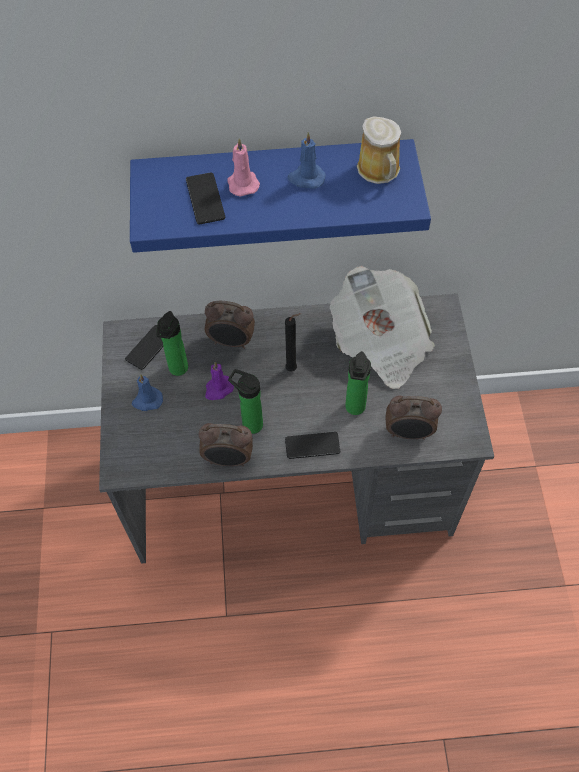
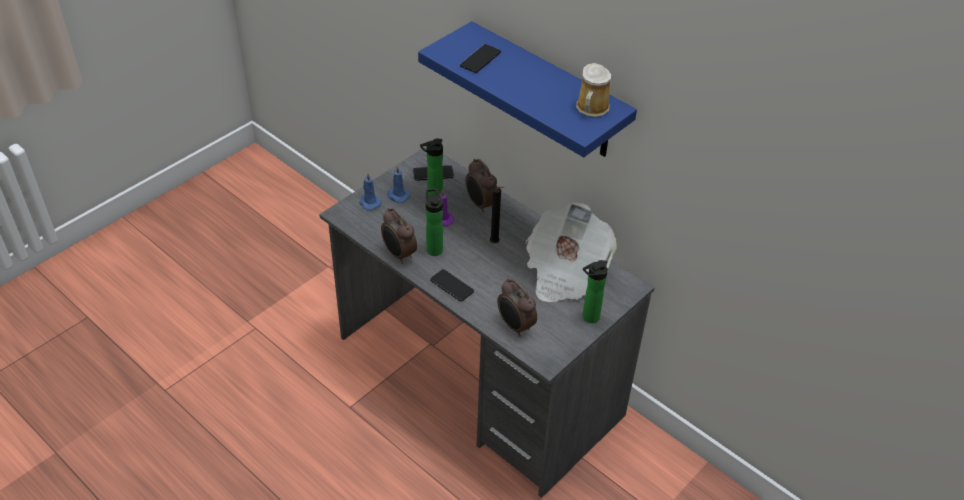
camera: 45 degrees right, 15 degrees down
(242, 183) = (510, 65): pink candle -> none
(306, 178) = (546, 85): blue candle -> blue candle (369, 202)
(354, 409) = (501, 289): bottle -> bottle (588, 318)

